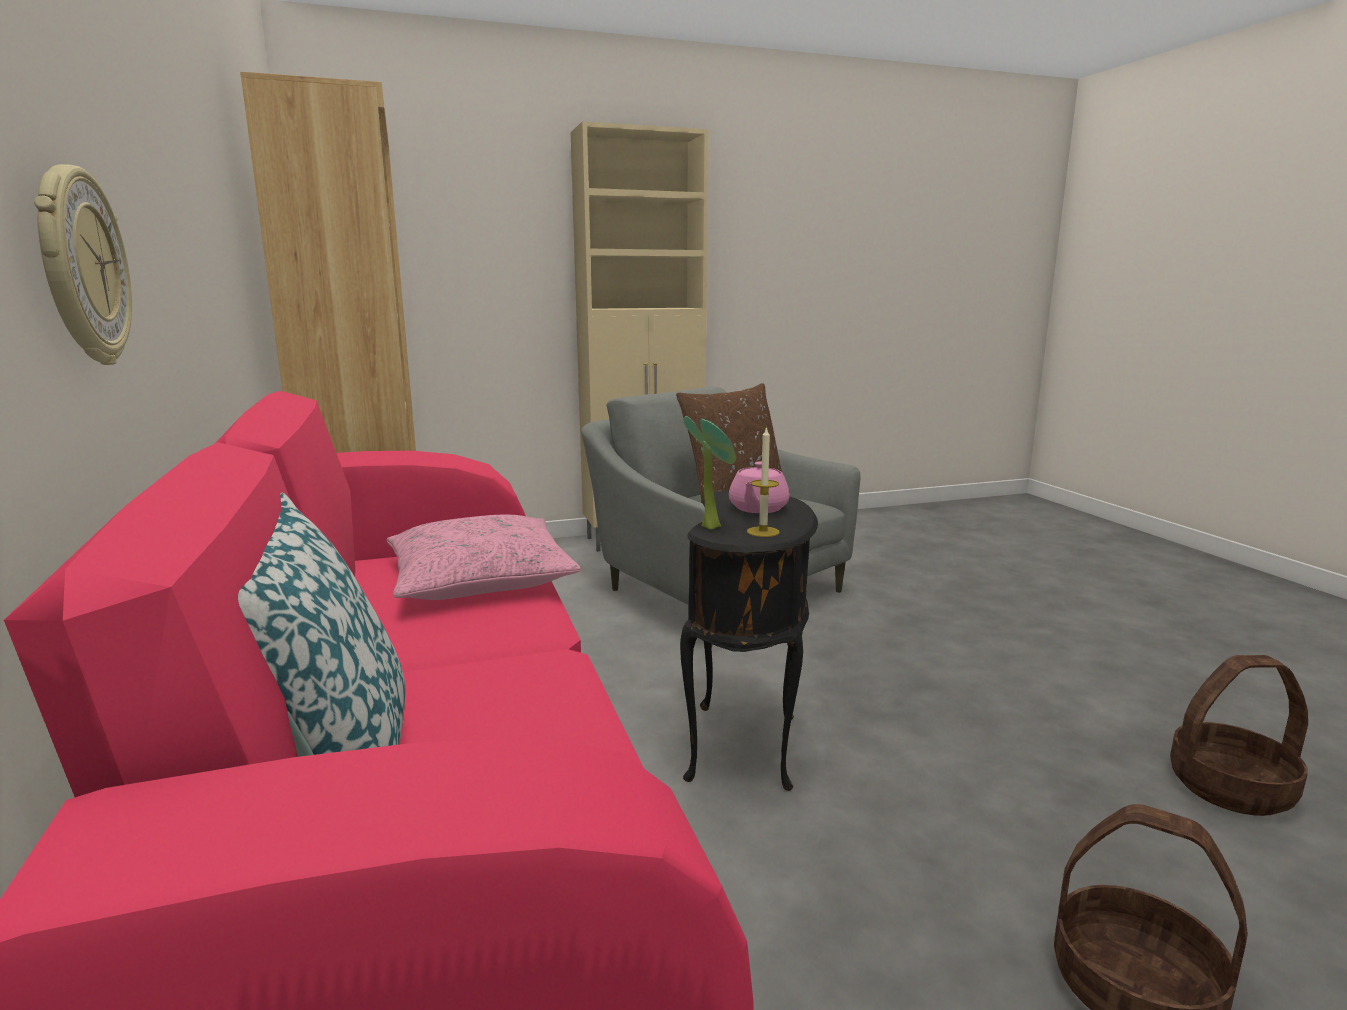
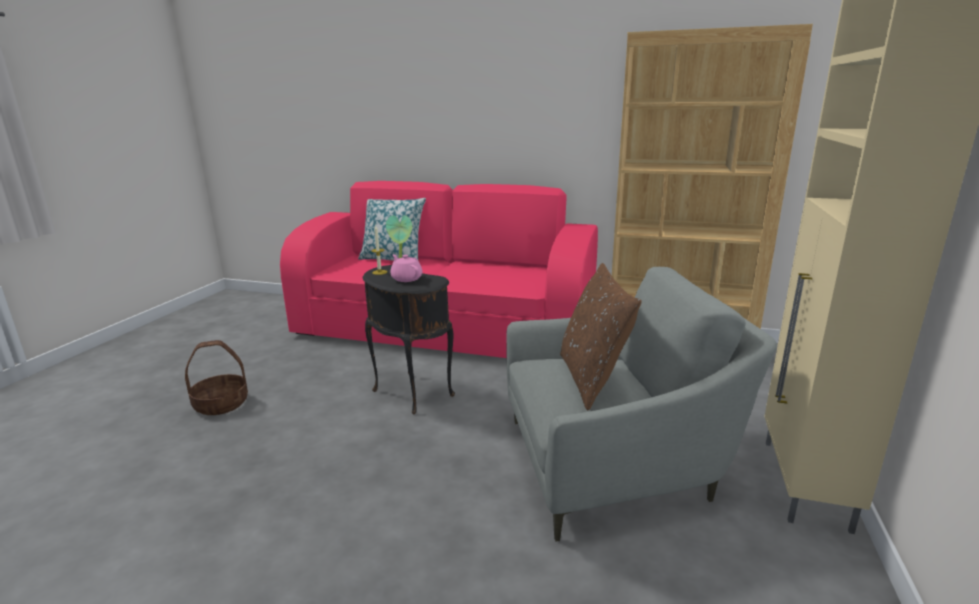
camera: 125 degrees right, 5 degrees up
(80, 268) = (419, 138): wall clock -> none
(480, 579) = (500, 282): pink pillow -> none
(1230, 787) = (167, 512): basket -> none

